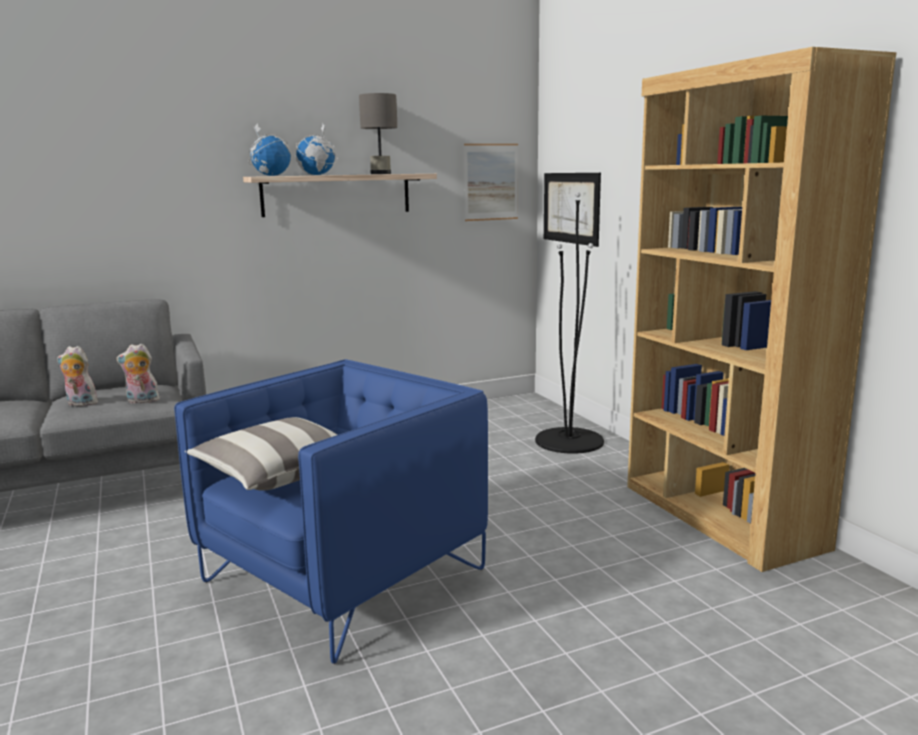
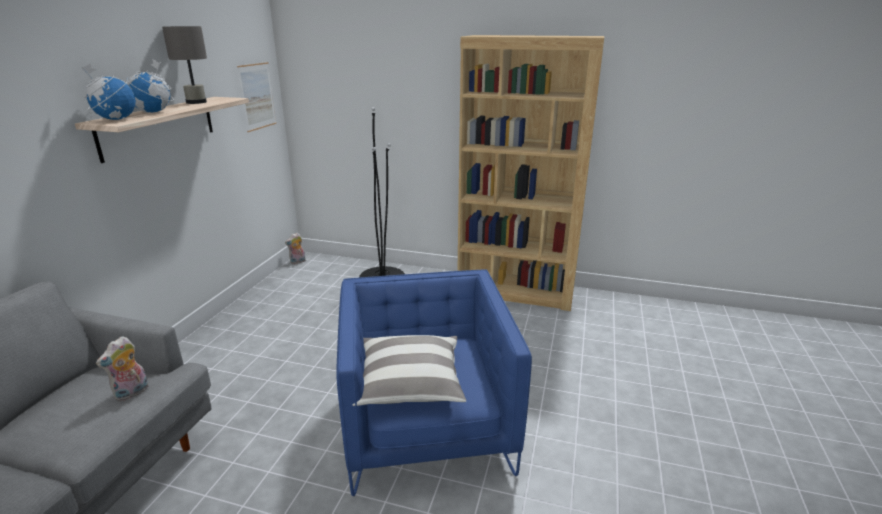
camera: 50 degrees left, 10 degrees up
(80, 404) = (62, 431): plush toy -> plush toy (297, 262)
(571, 208) = (329, 113): picture -> none

